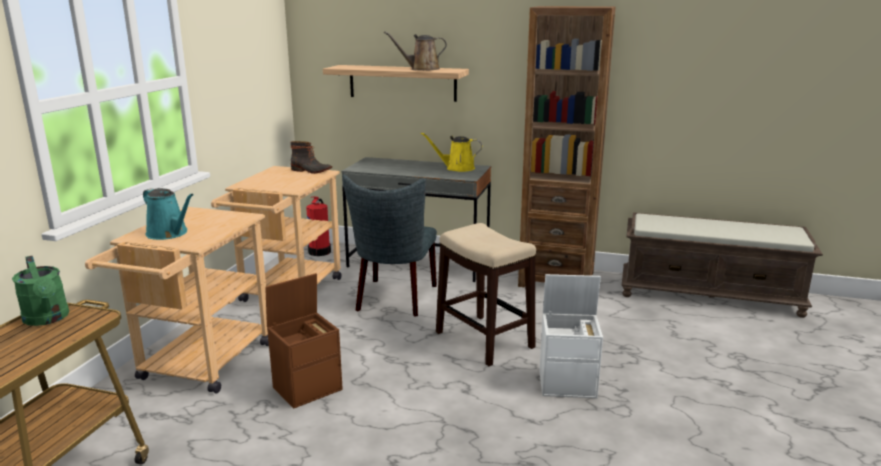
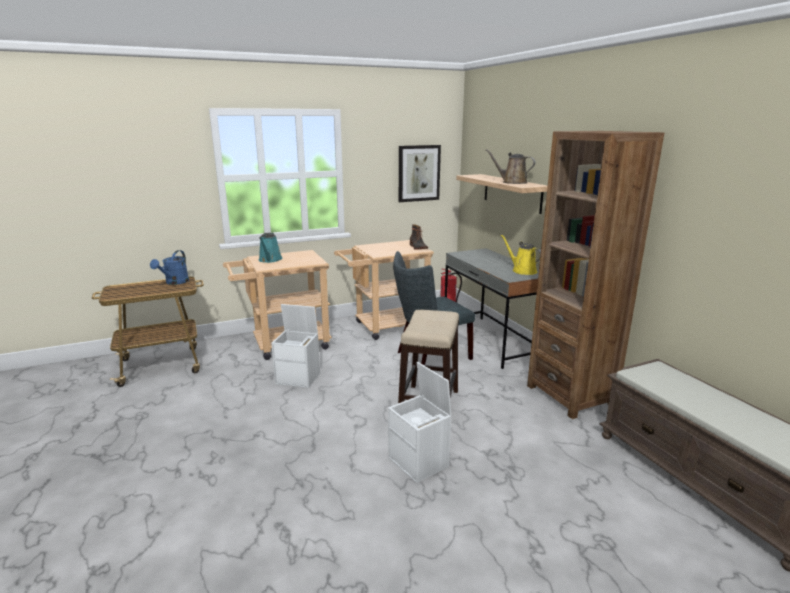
camera: 50 degrees right, 0 degrees up
(48, 319) = (174, 282): green watering can -> blue watering can
(257, 71) = (418, 173): none -> picture
(308, 387) = (299, 378): brown storage box -> white storage box

